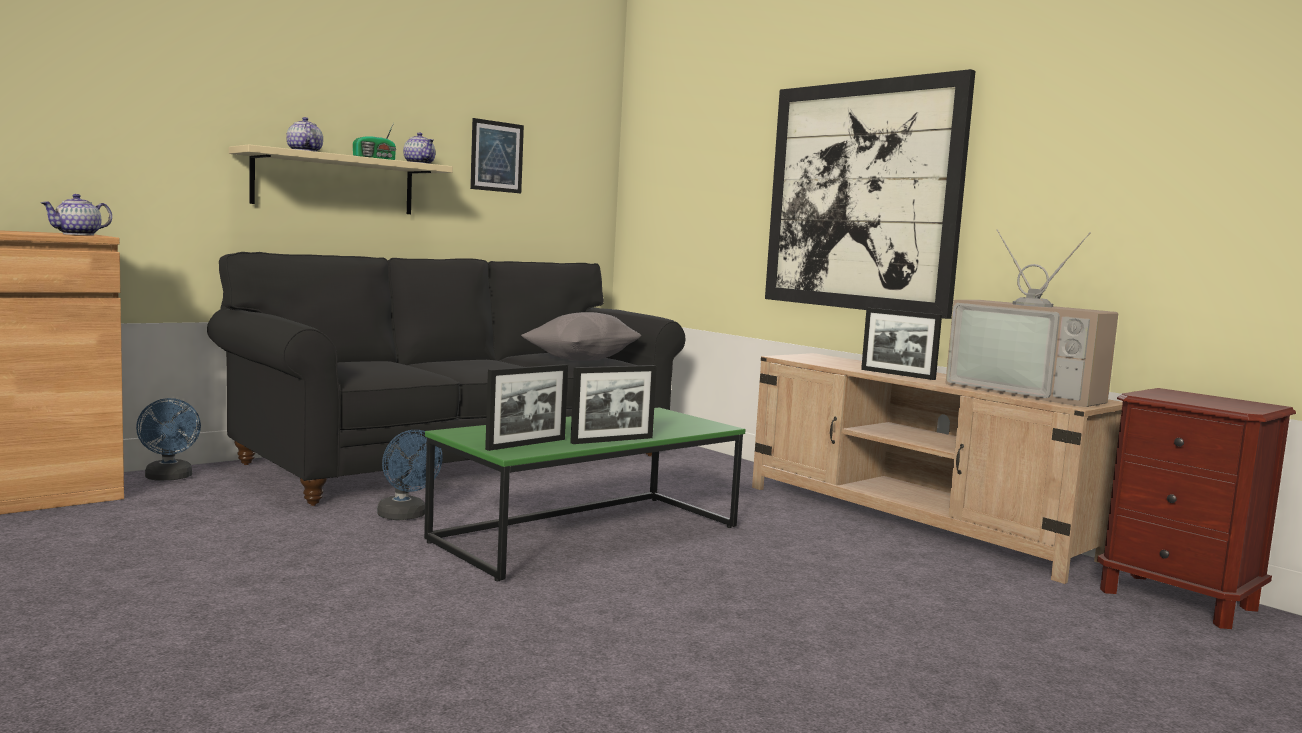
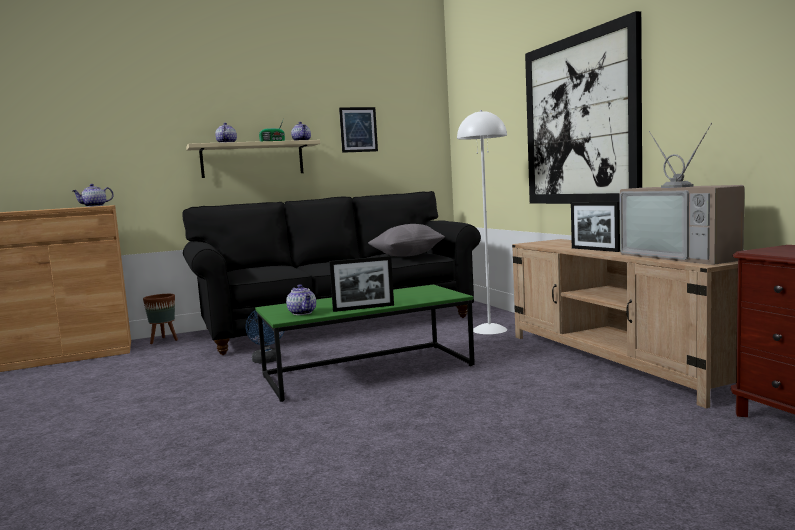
camera: 20 degrees right, 0 degrees up
(169, 478) = (164, 340): blue fan -> brown planter
(526, 444) = (303, 313): picture frame -> teapot
(706, 475) = (490, 330): none -> white floor lamp

